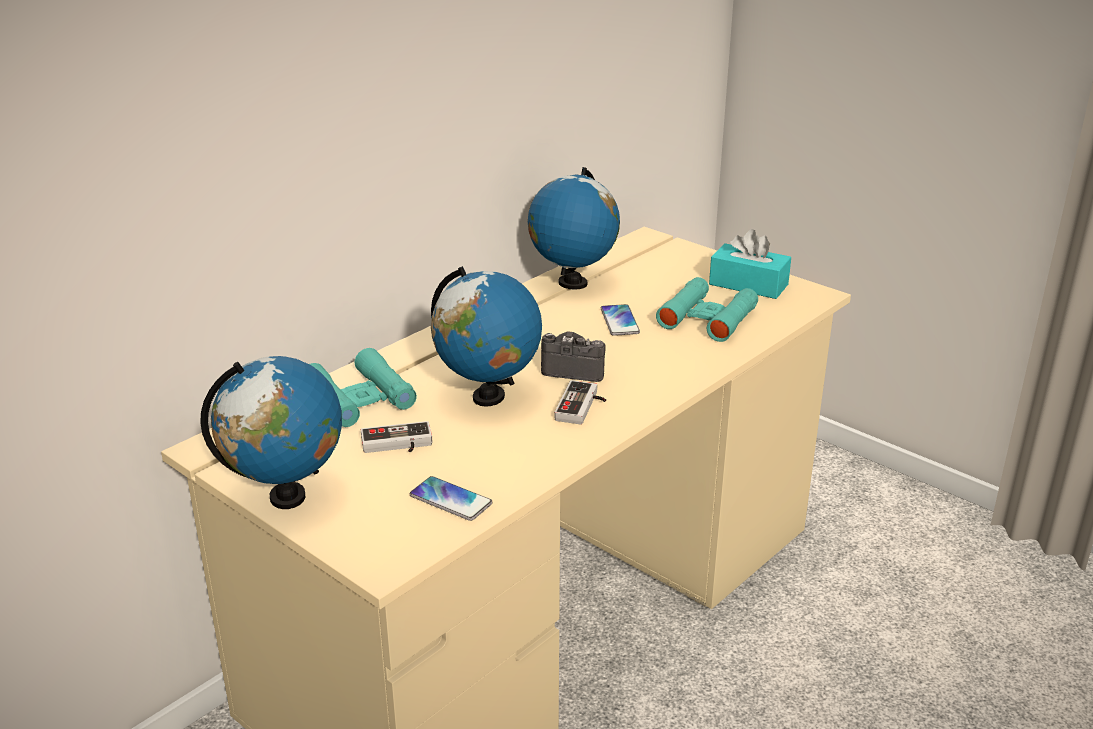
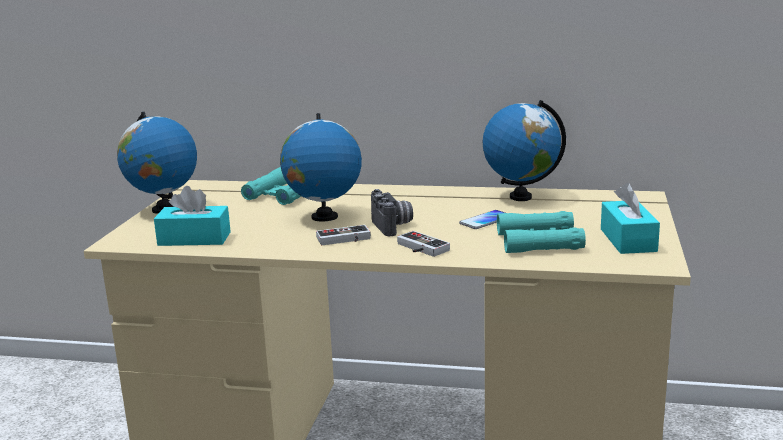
camera: 60 degrees right, 10 degrees down
(397, 445) = (241, 214): game controller -> game controller (419, 248)
(450, 500) = (194, 239): phone -> turquoise tissue box

